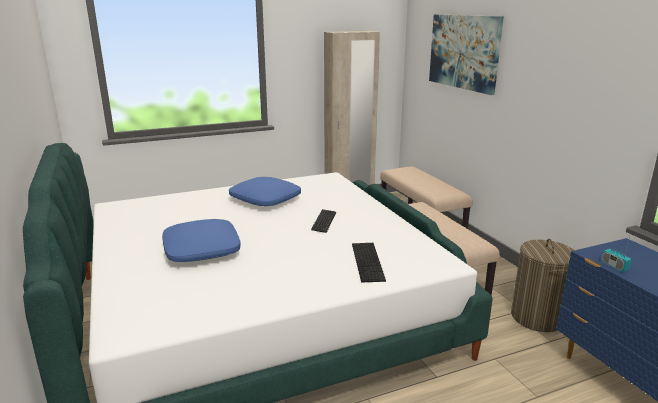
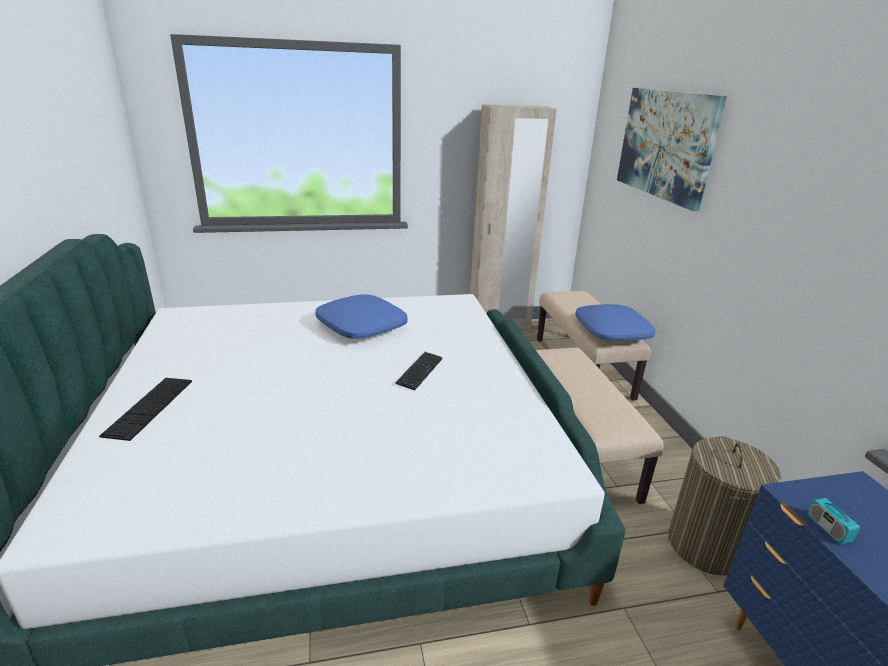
camera: 10 degrees right, 5 degrees up
(201, 250) = (241, 396): blue pillow -> blue pillow (611, 331)
(367, 261) = (449, 449): keyboard -> keyboard (149, 407)

